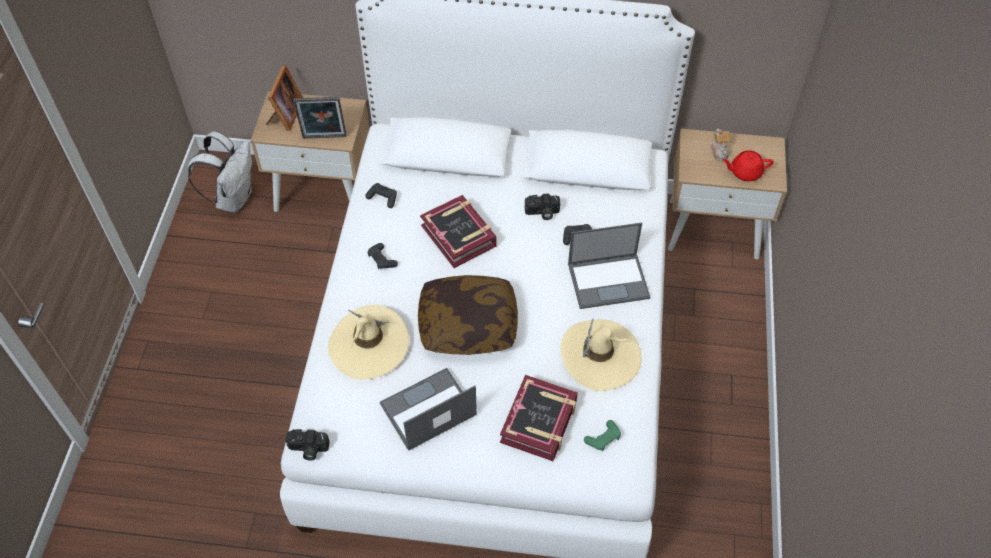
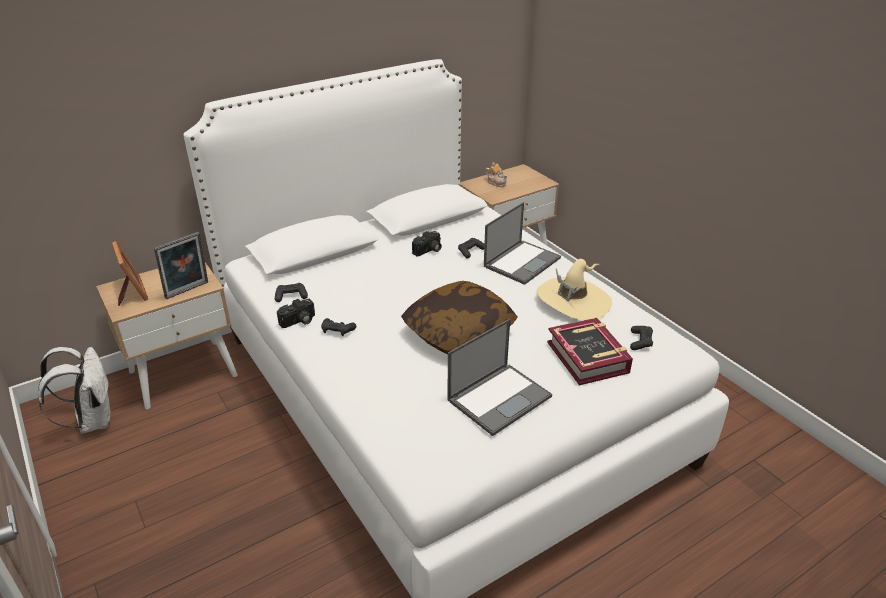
camera: 40 degrees left, 20 degrees down
(308, 449) = (432, 489): camera -> camera (298, 321)
(368, 345) = (396, 385): beige hat -> none
(427, 410) = (500, 397): laptop -> laptop turned 150 degrees counterclockwise
(459, 235) = (383, 288): book -> none
(603, 439) = (640, 342): green game controller -> black game controller
(745, 172) = (524, 185): red teapot -> none

